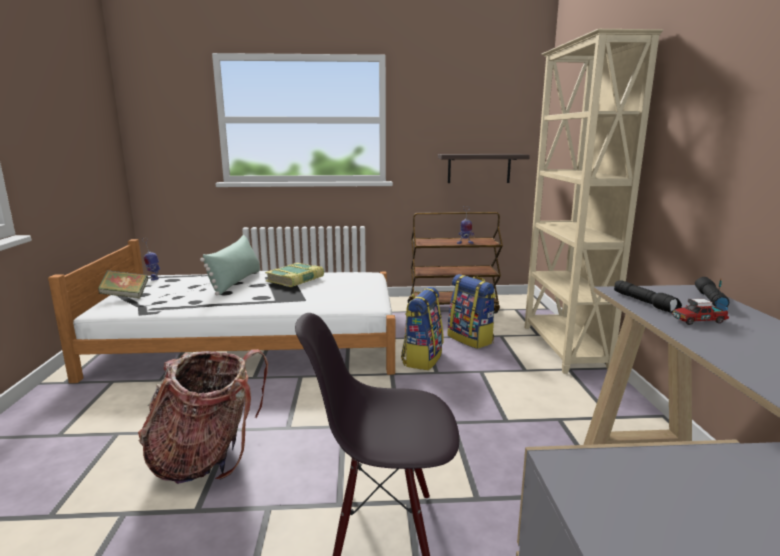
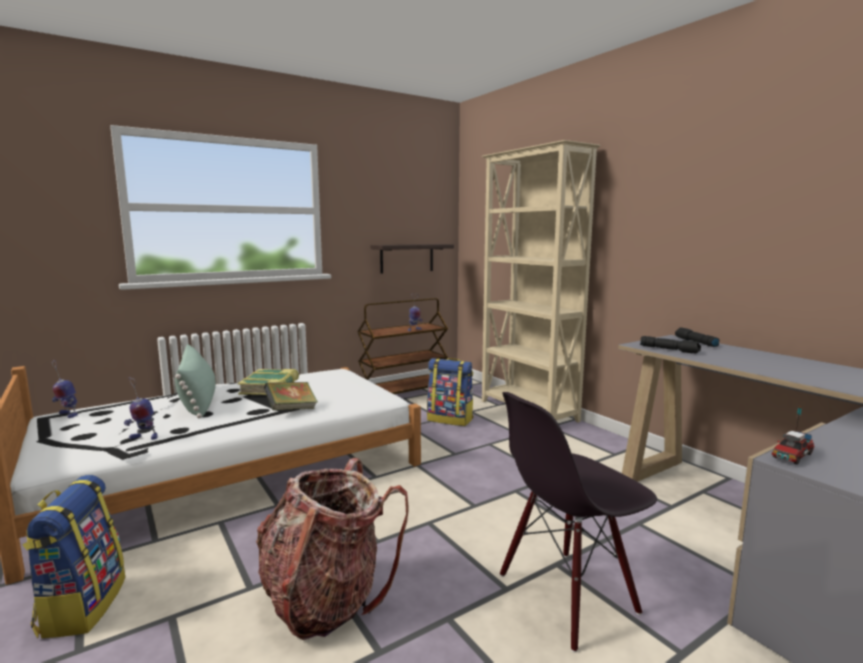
camera: 30 degrees left, 5 degrees down
(125, 296) = (61, 442): book -> book (291, 410)
(167, 302) = (143, 437): none -> toy robot
(422, 358) = (428, 445): backpack -> backpack (82, 606)
(698, 321) = (718, 356): toy truck -> toy truck (792, 456)

